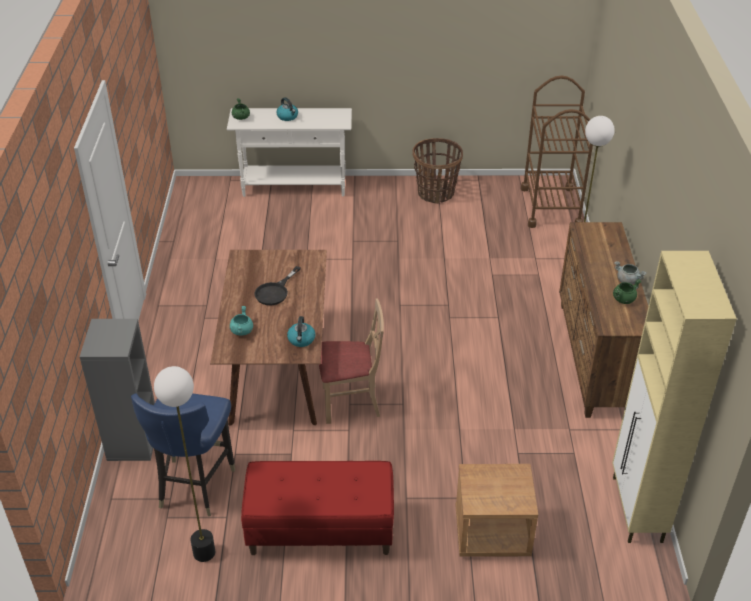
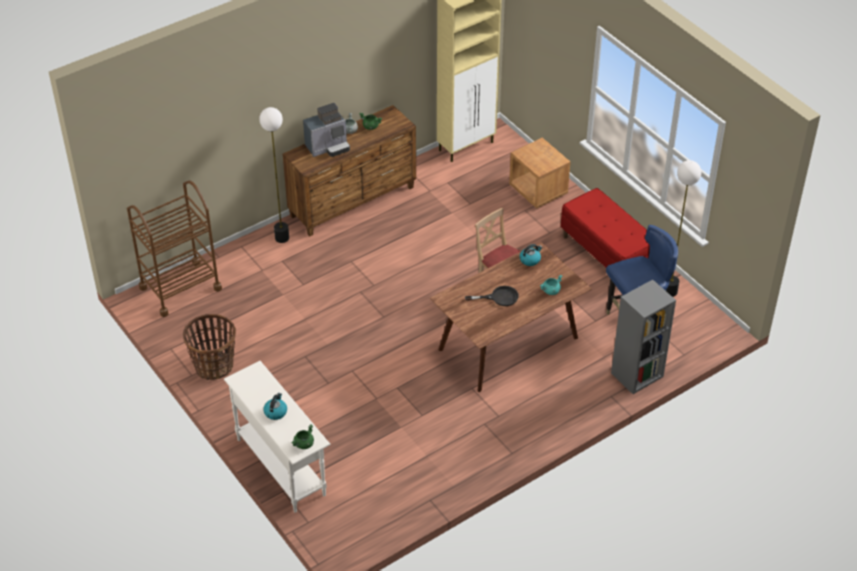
camera: 125 degrees left, 5 degrees up
(607, 254) = (328, 147): none -> coffee machine

